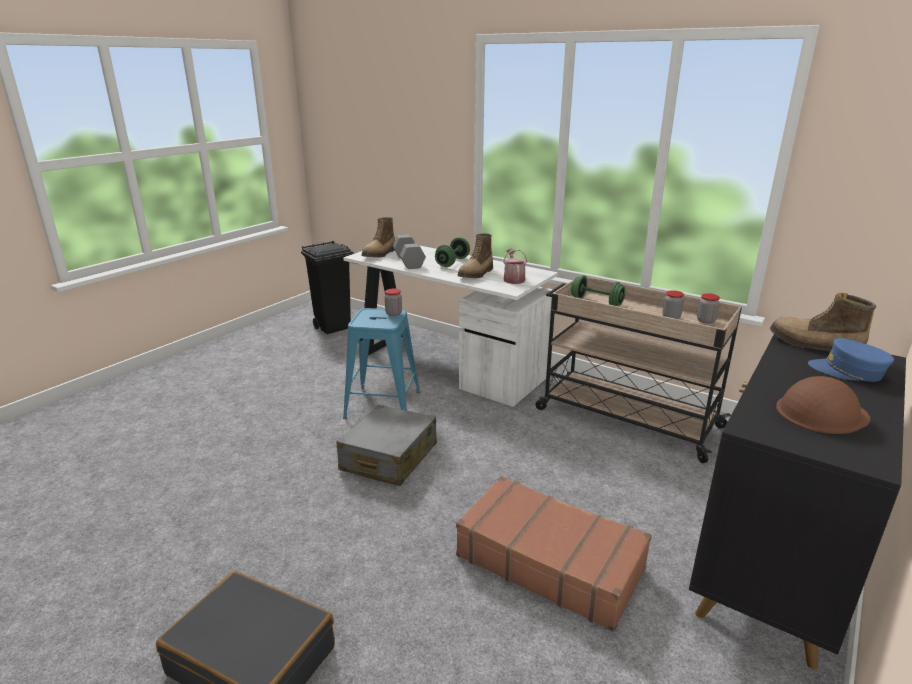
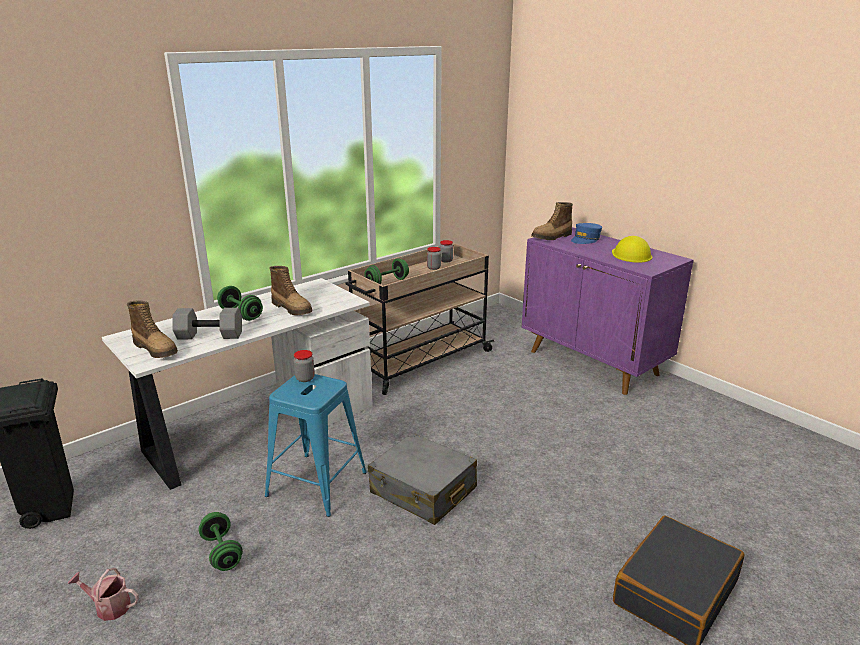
camera: 75 degrees left, 0 degrees up
(300, 387) = (222, 552): none -> green dumbbell
(513, 279) = (323, 296): watering can -> watering can (109, 607)
(549, 561) = (578, 432): brown suitcase -> none
(772, 572) = (594, 363): black cabinet -> purple cabinet
(821, 412) = (631, 255): brown hard hat -> yellow hard hat

